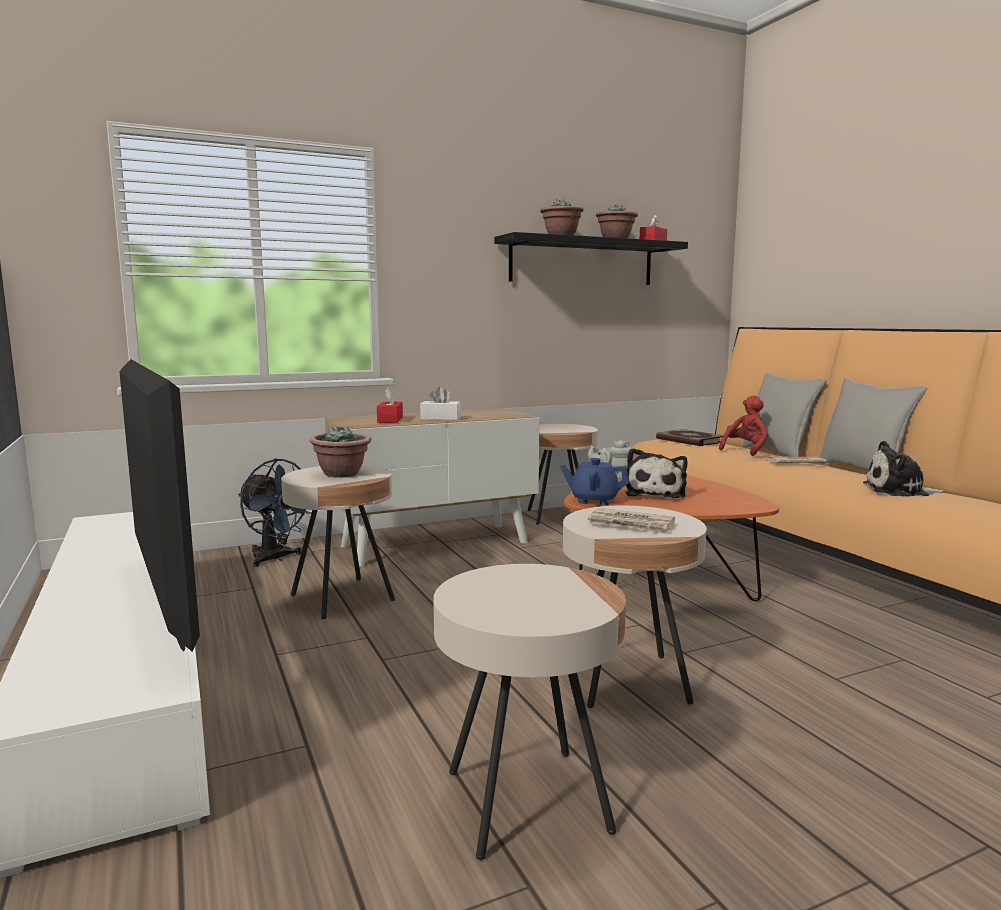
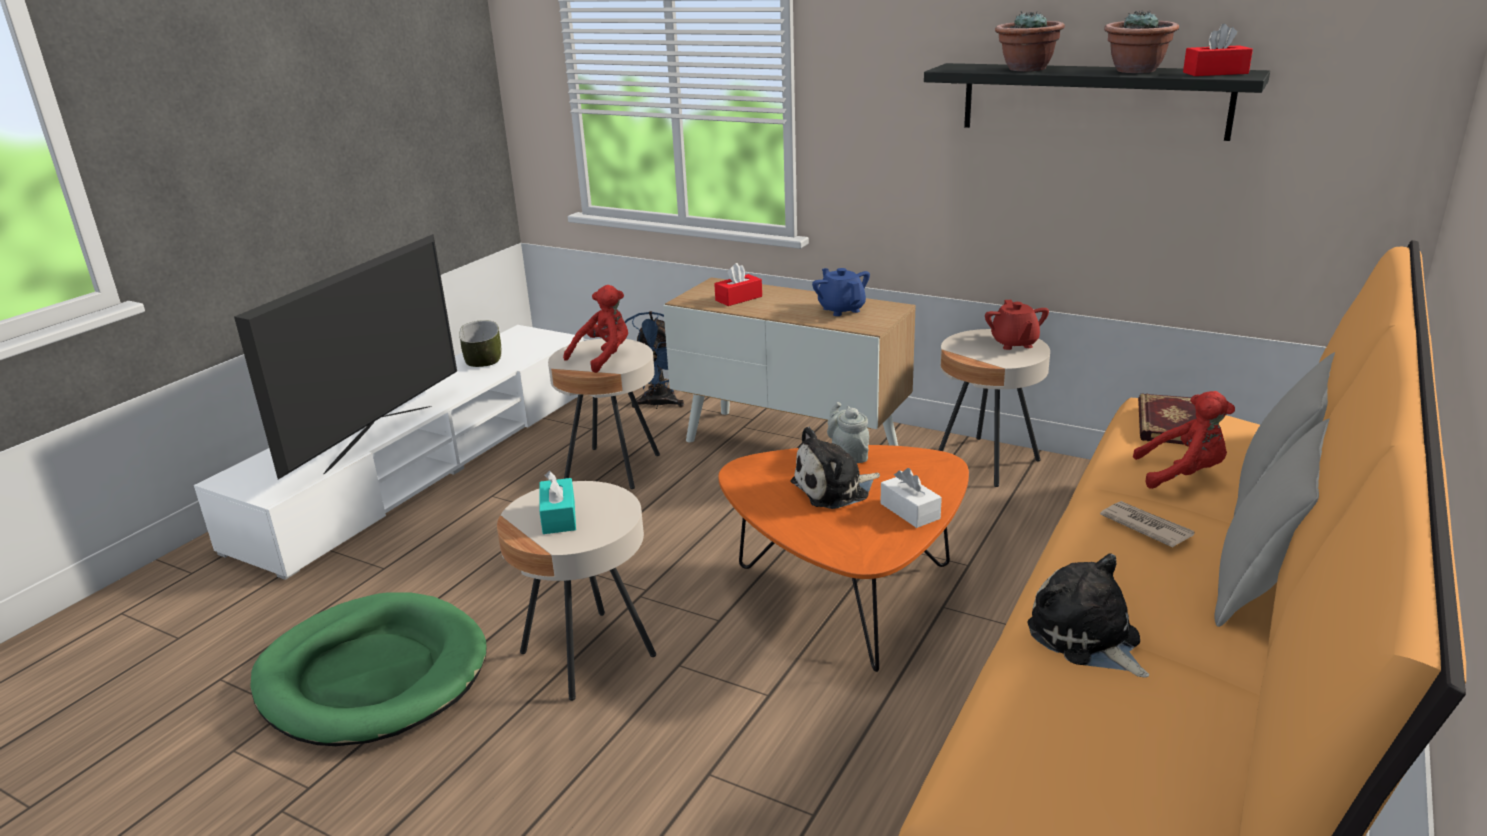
camera: 55 degrees right, 15 degrees up
(108, 540) = (482, 358): none -> bowl
(342, 474) = (604, 357): potted plant -> red plush toy
(440, 418) = (783, 309): white tissue box -> white tissue box (910, 511)
(527, 801) = (373, 675): beige side table -> green dog bed
(563, 426) = (1014, 343): none -> red teapot
(594, 500) = (754, 470): blue teapot -> blue teapot (841, 309)
(631, 525) = (559, 517): newspaper -> turquoise tissue box

